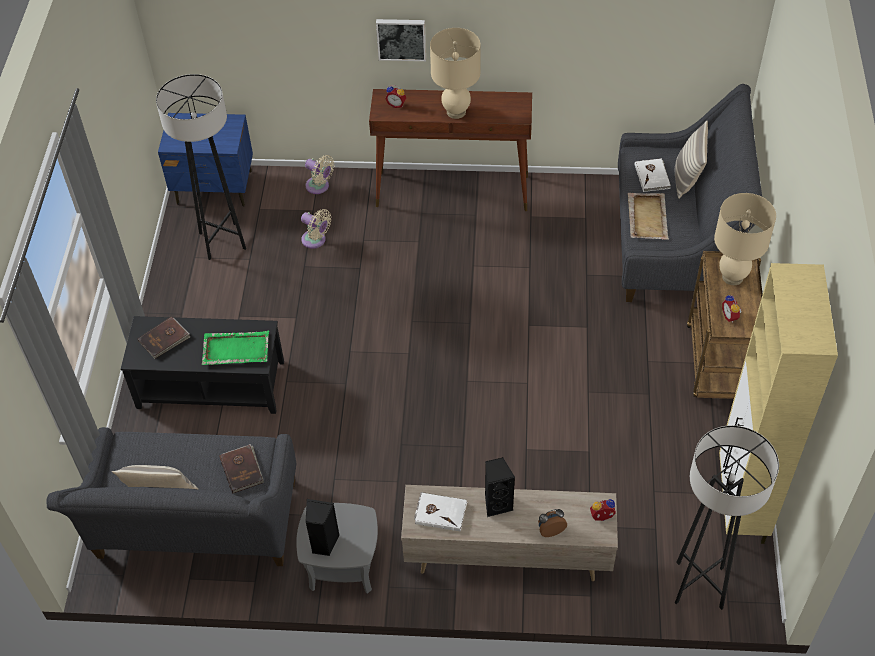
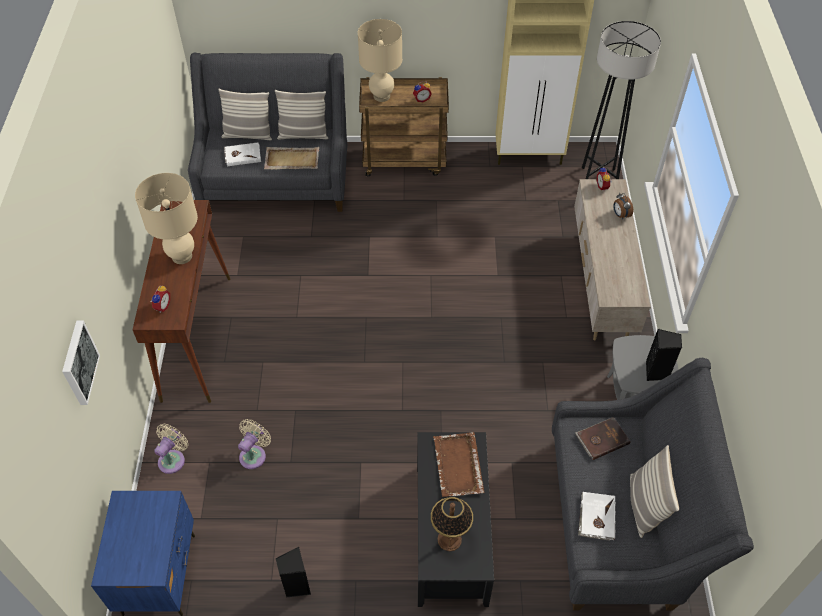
camera: 95 degrees left, 0 degrees up
(164, 339) = (450, 539): brown book -> table lamp
(222, 241) = (248, 552): grey floor lamp -> none
(235, 349) = (458, 466): green tray -> brown tray
(401, 38) = (113, 260): picture -> picture (78, 363)
(440, 512) = (620, 282): white book -> white book (596, 517)
(497, 503) = (604, 246): black speaker -> black speaker (296, 585)
(690, 226) = (303, 135): none -> pillow

